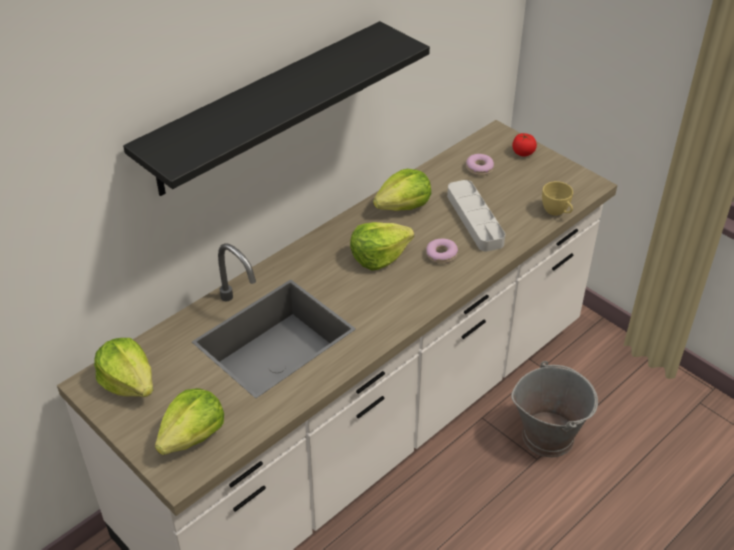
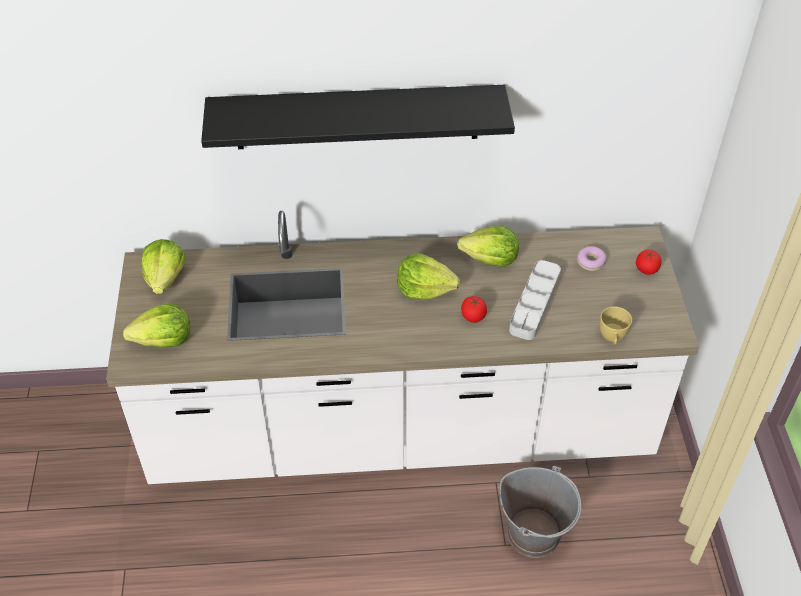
camera: 40 degrees right, 5 degrees up
(441, 255) = (473, 316): donut -> tomato

